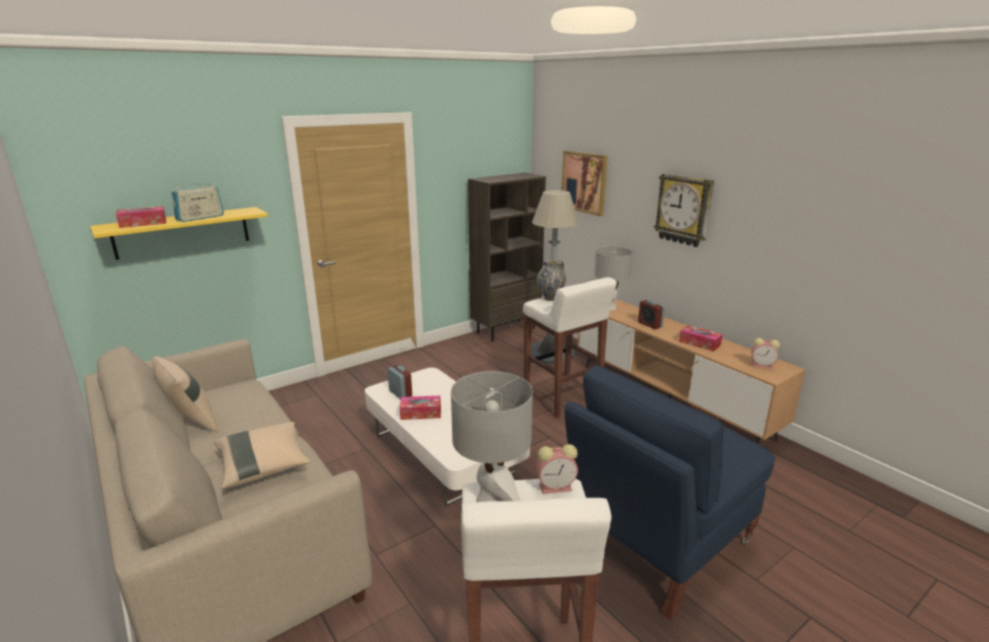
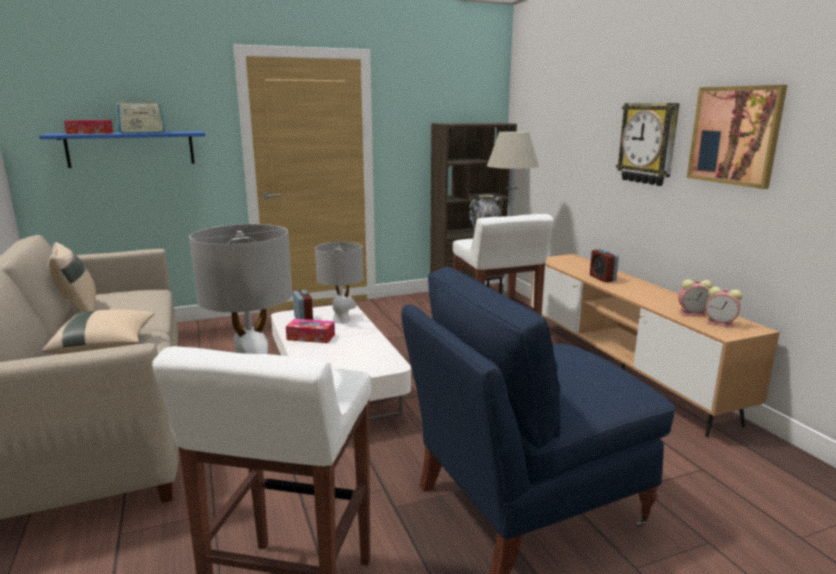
camera: 15 degrees right, 5 degrees down
(182, 232) = (131, 149): yellow shelf -> blue shelf
(556, 487) = (334, 375): alarm clock -> alarm clock (693, 313)
(584, 182) = (554, 126): picture -> picture (734, 135)
(609, 307) = (565, 261): grey table lamp -> grey table lamp (342, 320)
(699, 343) = (652, 298): tissue box -> none

